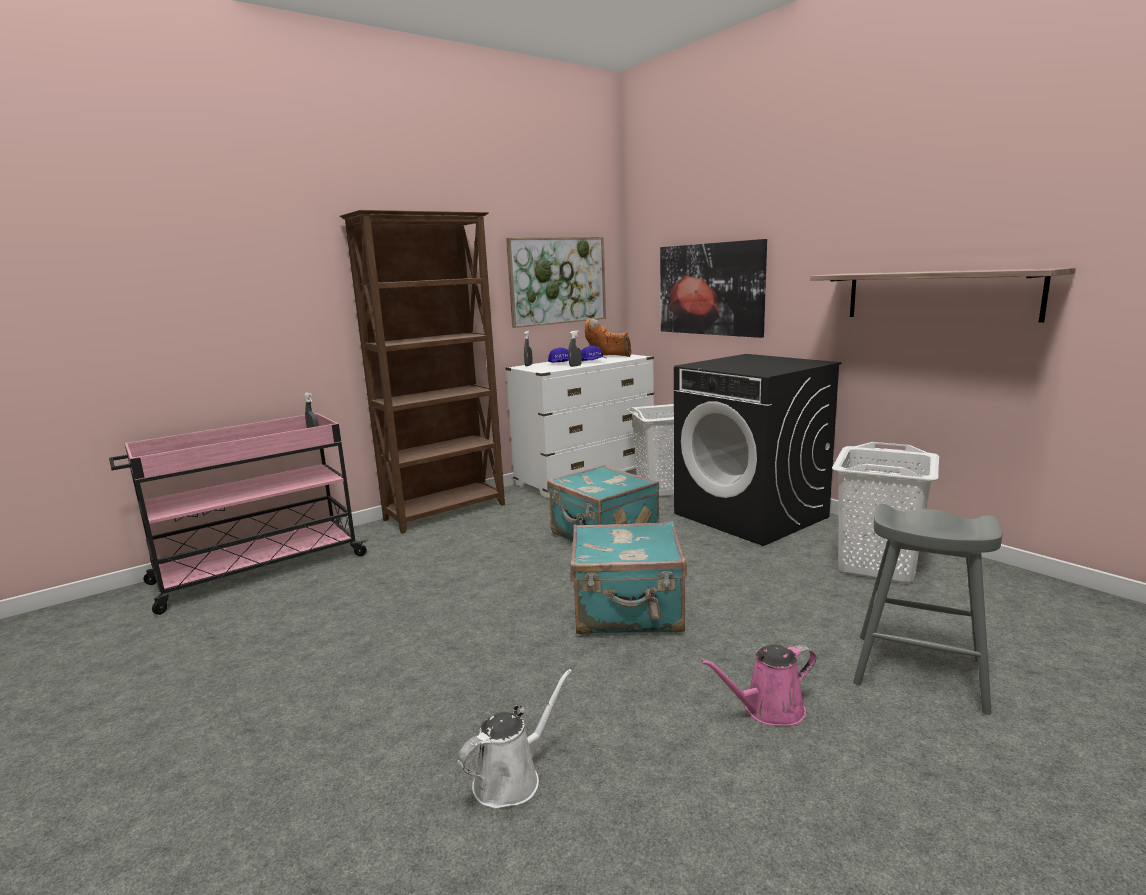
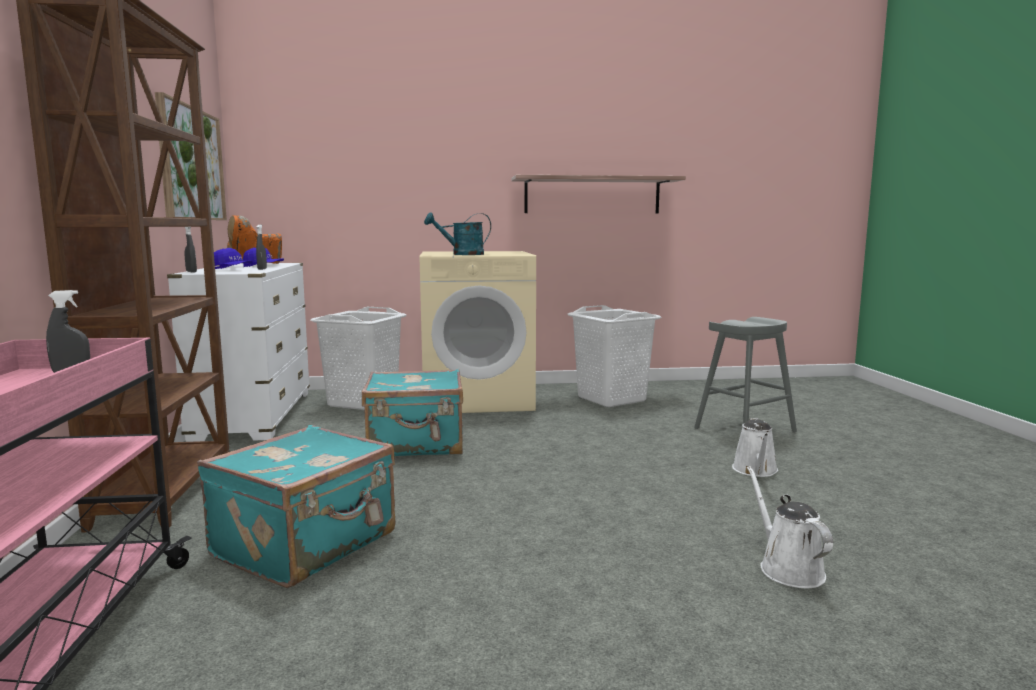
camera: 60 degrees left, 5 degrees down
(628, 612) = (576, 471): turquoise suitcase -> turquoise suitcase (307, 545)
(710, 289) = (369, 189): picture -> none
(717, 367) = (462, 254): none -> turquoise watering can
(751, 515) = (478, 399): black washing machine -> beige washing machine
(768, 710) = (755, 471): pink watering can -> white watering can

